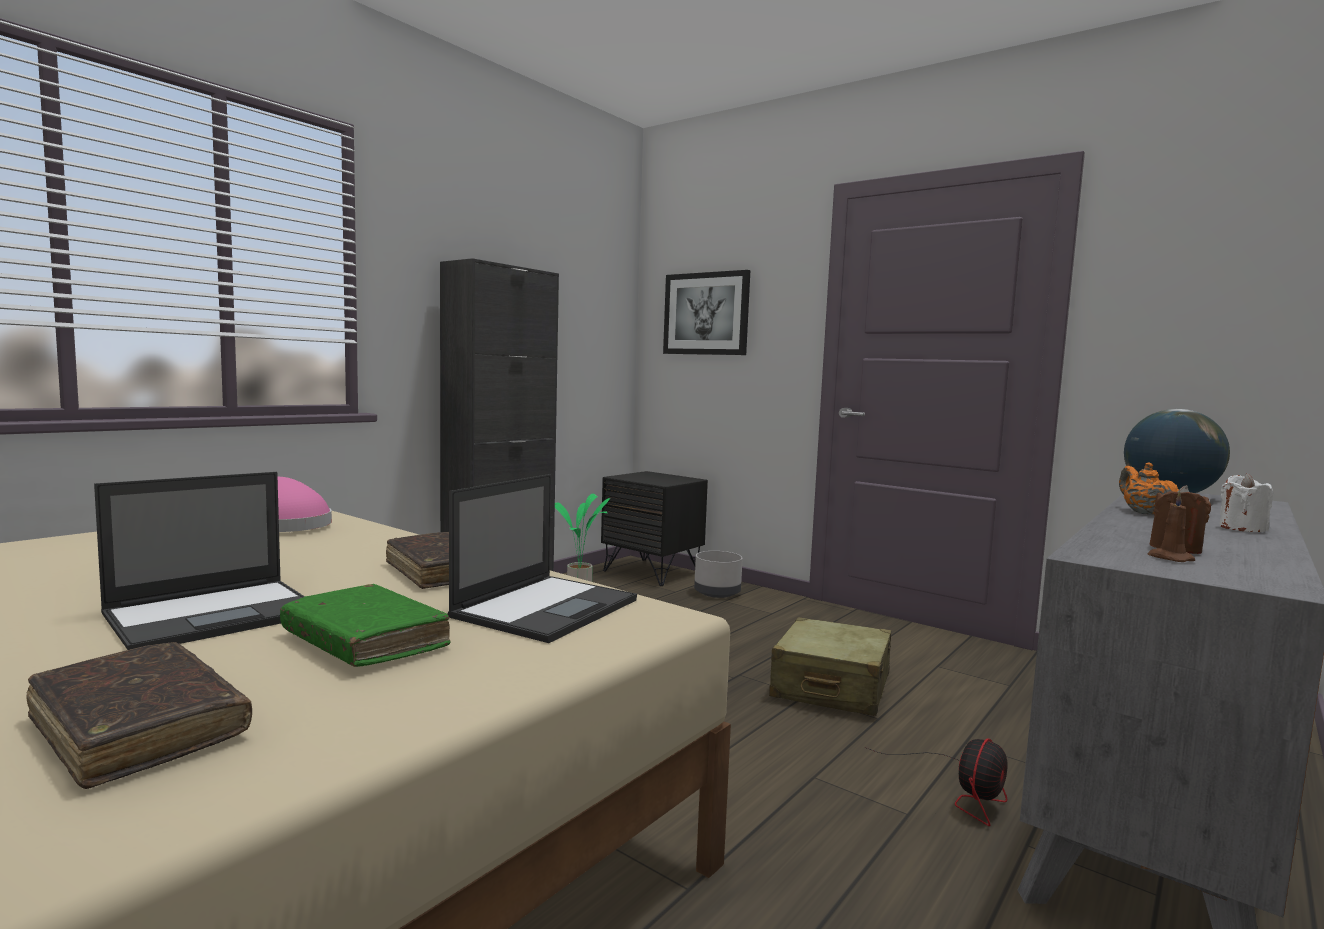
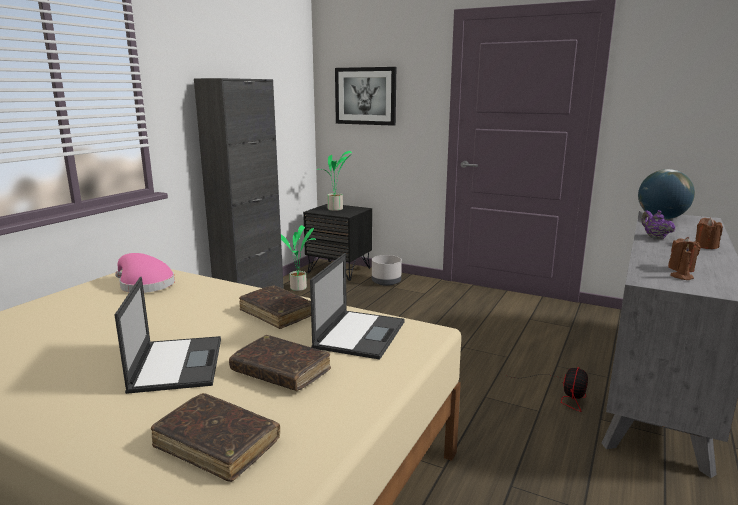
camera: 10 degrees left, 10 degrees up
(216, 614) = (177, 363): laptop -> laptop turned 45 degrees counterclockwise
(365, 641) = (281, 371): green book -> brown book
(652, 477) = (336, 209): none -> potted plant
(831, 687) = (476, 340): beige suitcase -> none
(1143, 512) = (654, 237): orange teapot -> purple teapot
(1242, 528) = (706, 246): white candle -> brown candle

